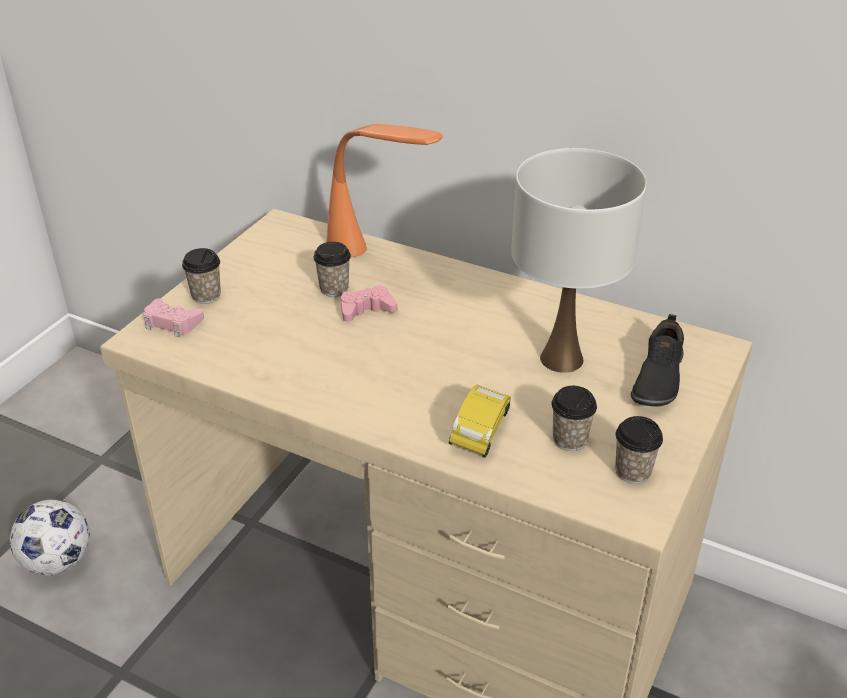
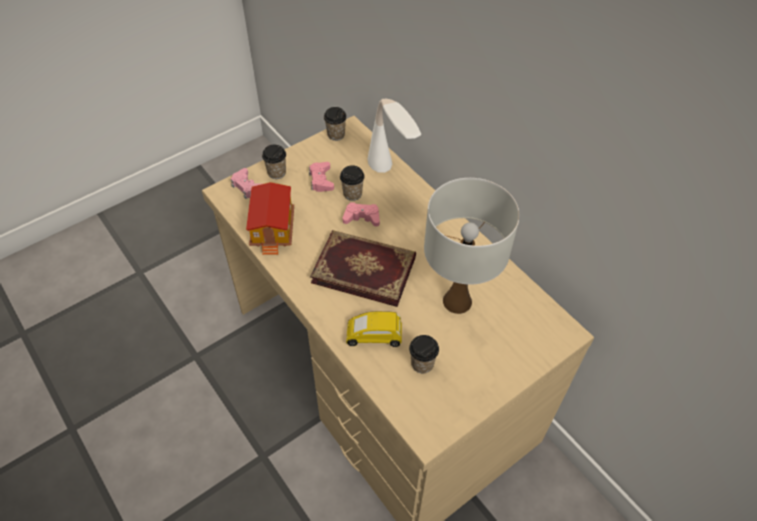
camera: 25 degrees right, 15 degrees up
(58, 562) = (193, 276): football -> none
(248, 359) = (274, 229): none -> toy house
(278, 286) = (321, 180): none -> pink game controller
(381, 267) = (391, 186): orange table lamp -> white table lamp
(411, 362) = (364, 268): none -> book
(482, 431) = (374, 336): yellow toy car -> yellow toy car turned 135 degrees counterclockwise
(632, 471) = (444, 403): cup -> cup (336, 135)
(657, 378) = (508, 340): black shoe -> none

